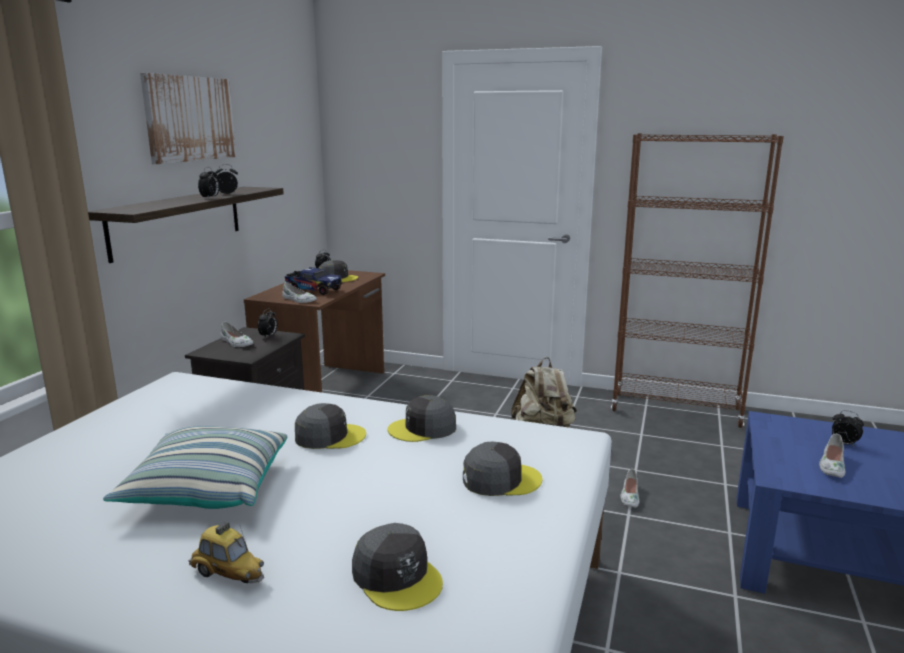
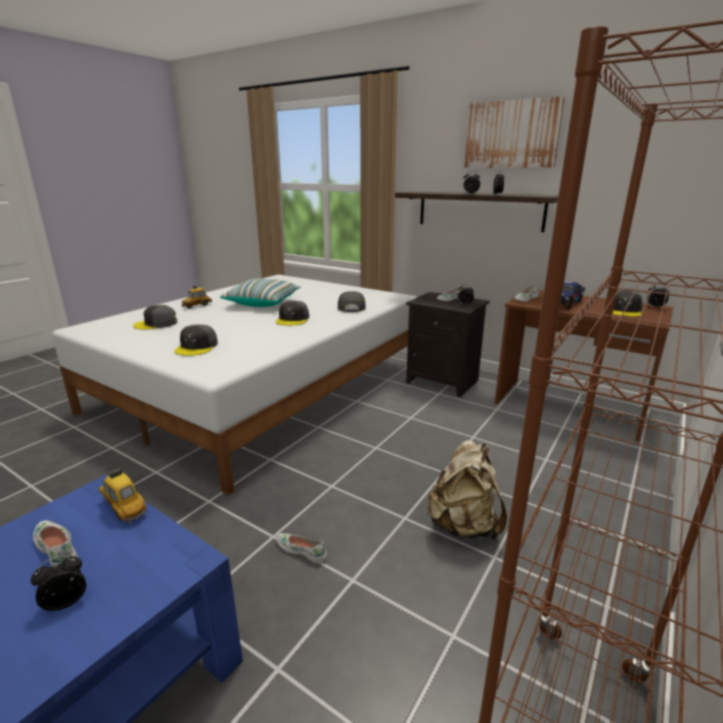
camera: 105 degrees right, 5 degrees up
(423, 428) = (280, 337): grey cap -> grey cap (351, 307)
(770, 458) = (123, 507): none -> toy car

